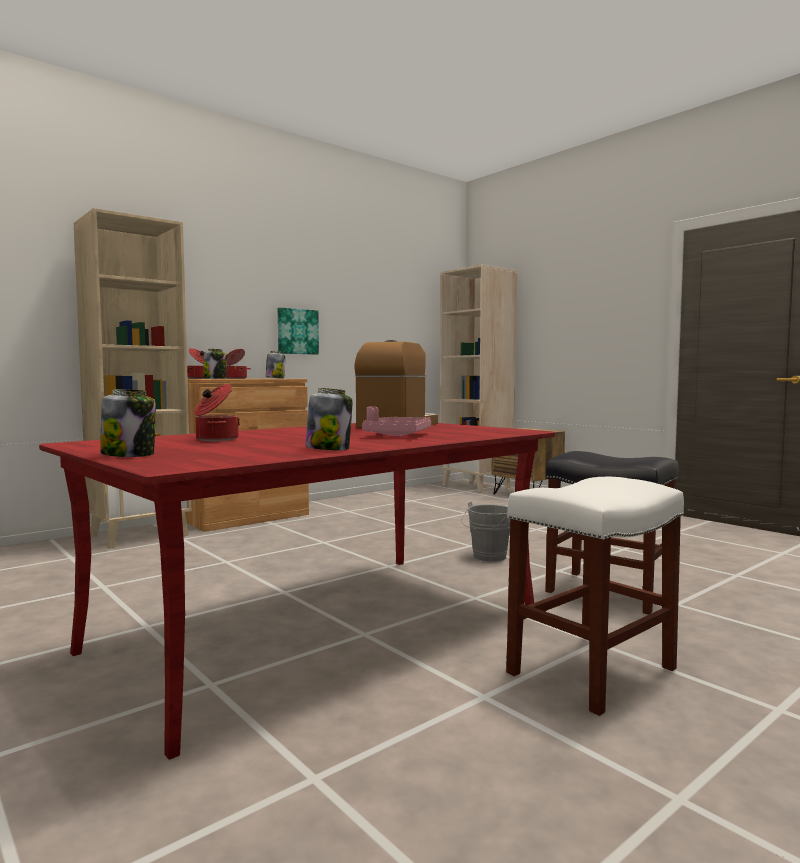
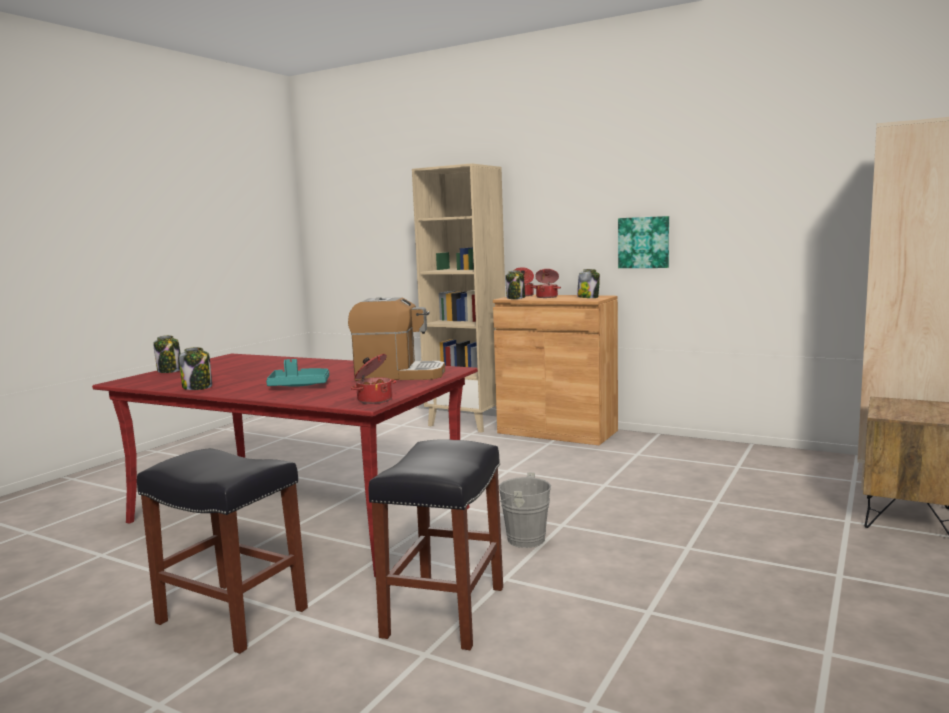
camera: 70 degrees right, 5 degrees up
(215, 439) = (257, 366): cooking pot -> cooking pot (374, 400)
(397, 435) = (299, 385): pink tray -> turquoise tray
(591, 672) = (230, 616): white stool -> black stool

